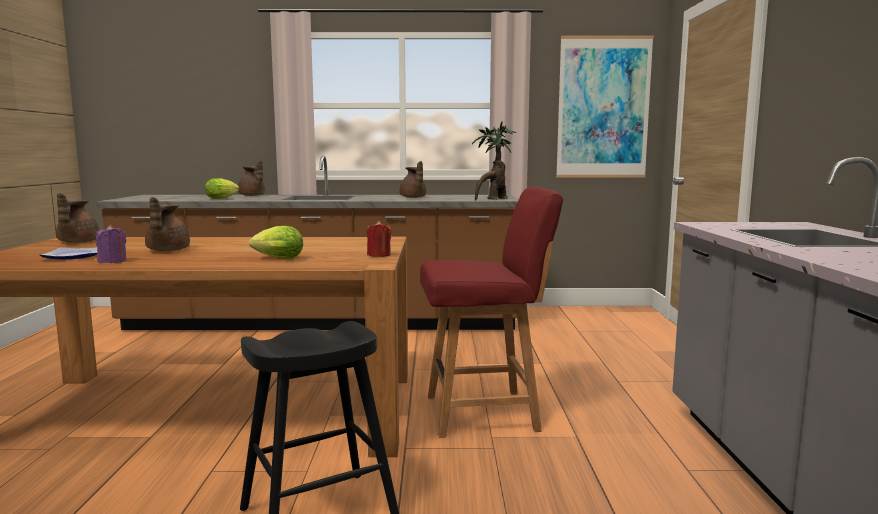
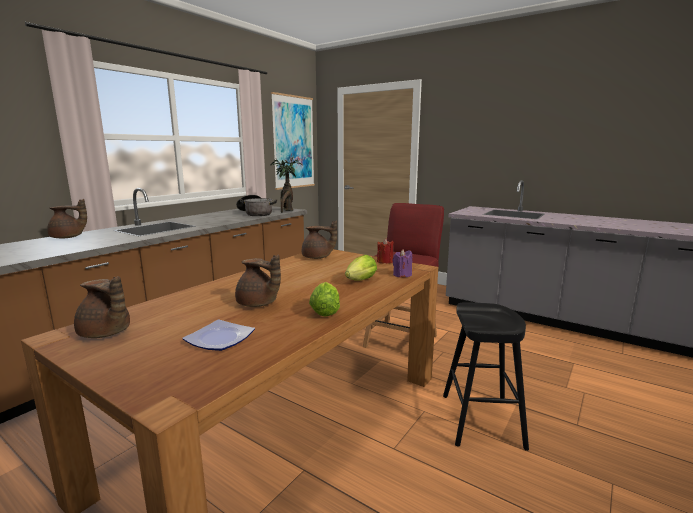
camera: 55 degrees left, 5 degrees up
(112, 261) = (286, 326): purple candle -> purple candle (402, 275)
(223, 198) = (65, 246): lettuce -> lettuce (325, 311)
(413, 197) = (228, 216): brown teapot -> brown teapot (317, 257)
(449, 198) = (255, 213): none -> cooking pot

